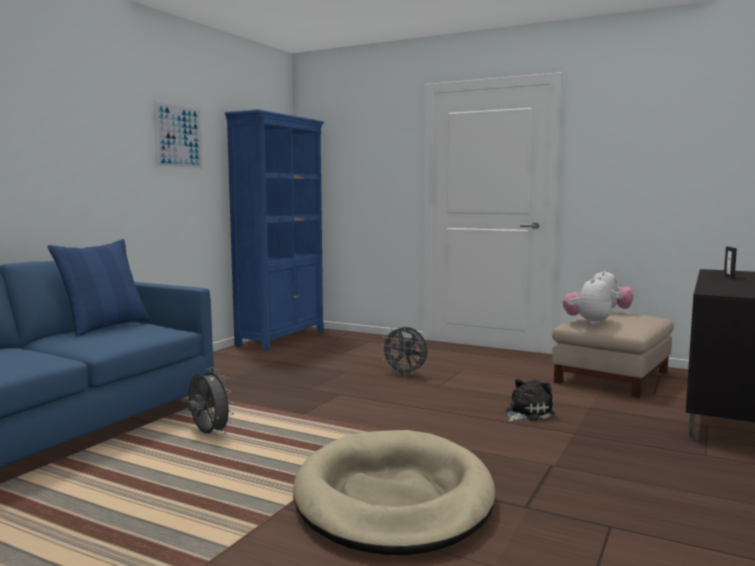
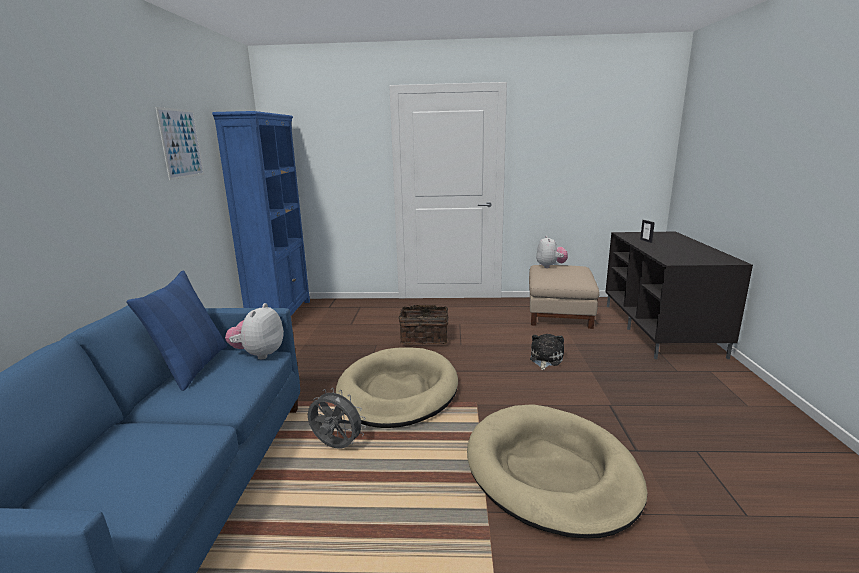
camera: 25 degrees left, 10 degrees up
(318, 409) = (397, 391): none -> beige dog bed
(405, 374) = (424, 338): grey fan -> basket
(587, 322) = (552, 279): plush toy -> plush toy (259, 354)

